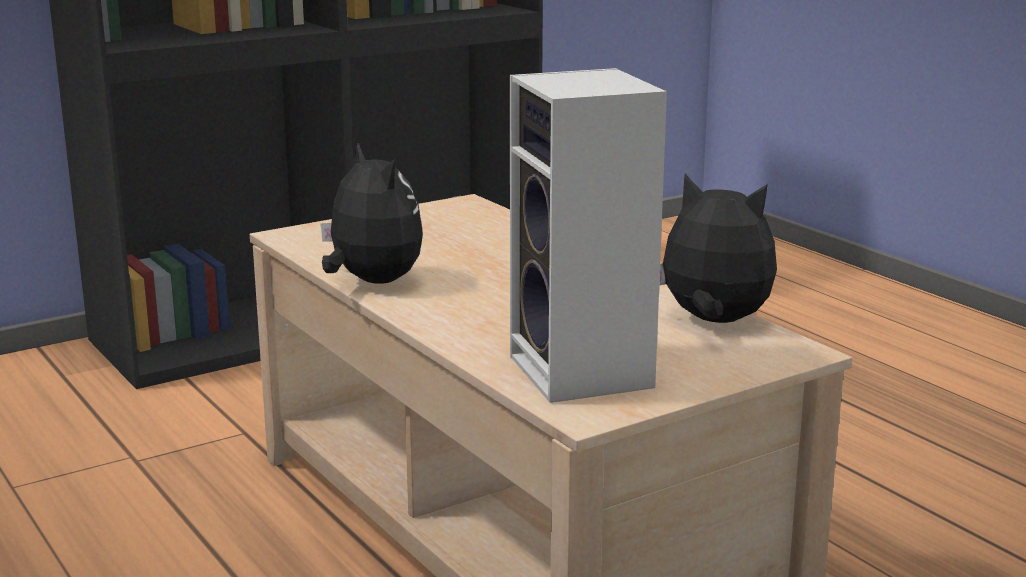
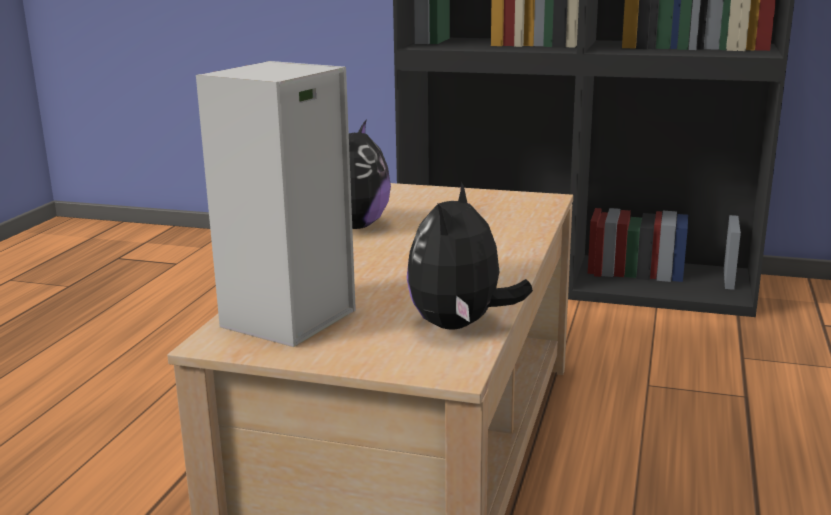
camera: 50 degrees right, 0 degrees up
(713, 322) = (460, 325): plush toy -> plush toy turned 150 degrees counterclockwise

